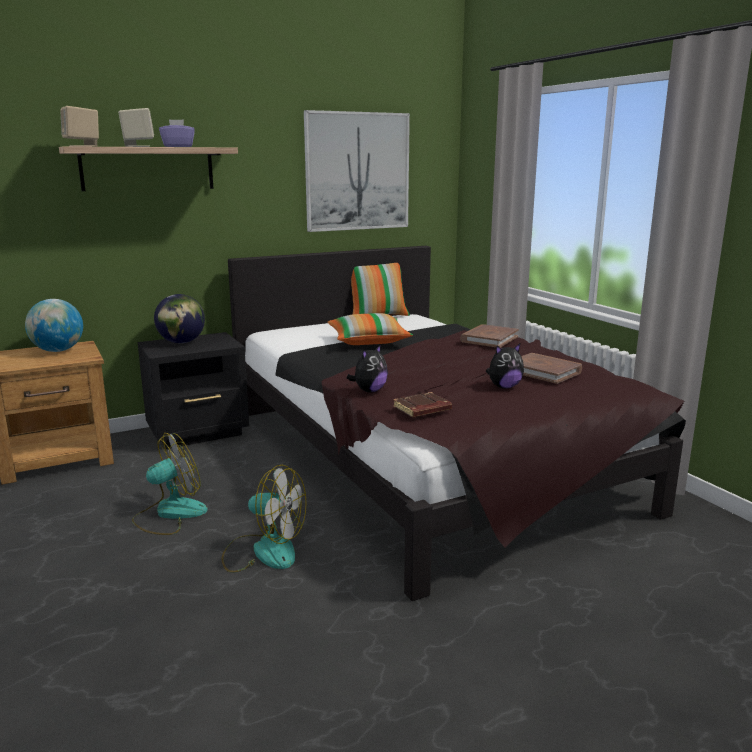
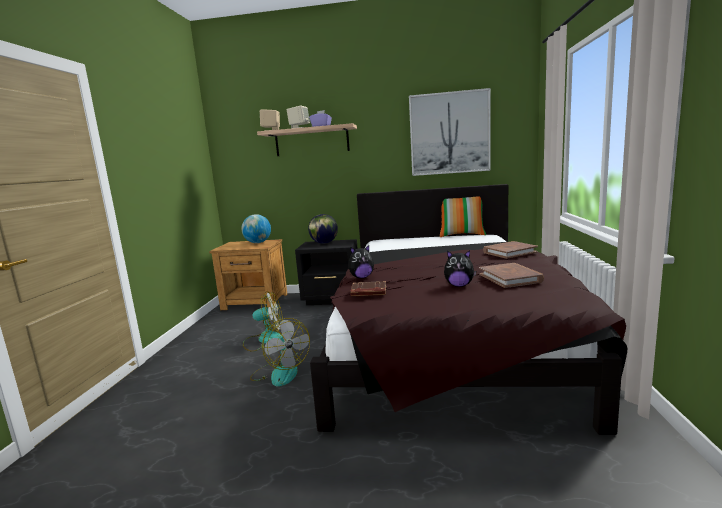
camera: 35 degrees right, 5 degrees down
(369, 341) = (425, 249): pillow -> none

